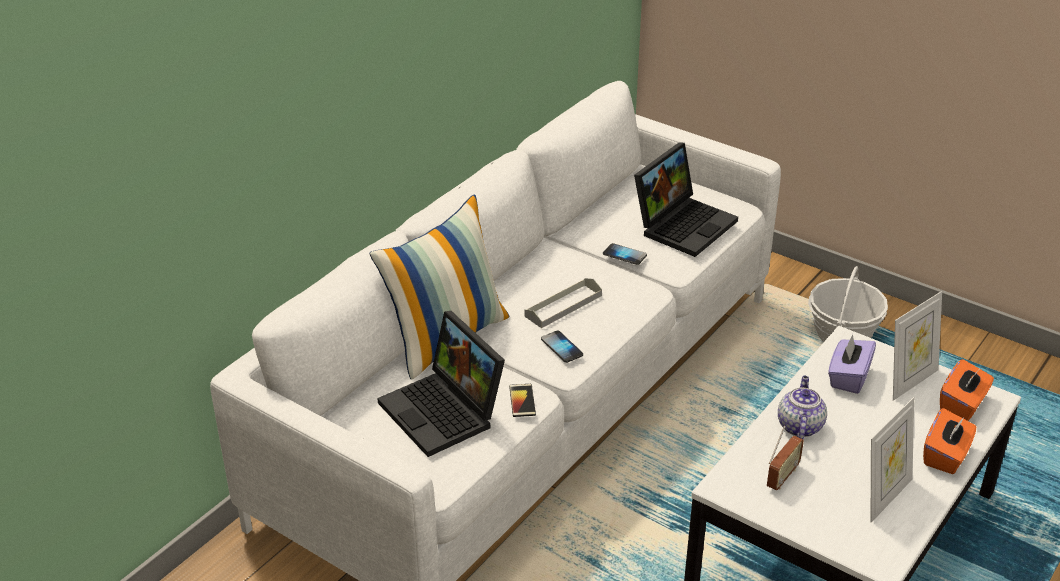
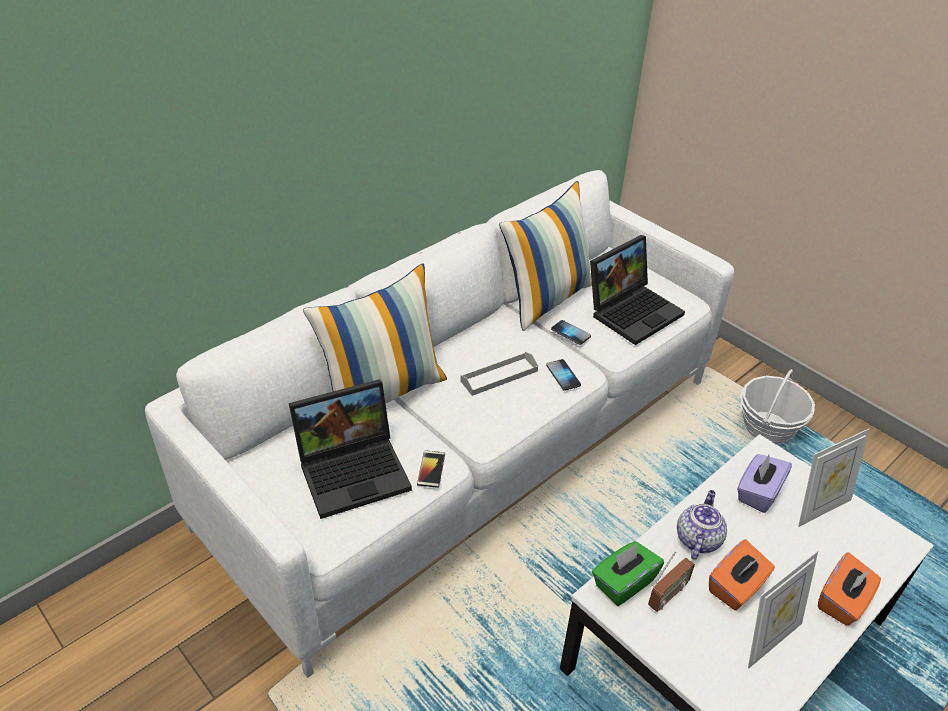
camera: 10 degrees right, 5 degrees up
(445, 412) = (355, 469): laptop -> laptop turned 90 degrees counterclockwise
(562, 347) = (485, 419): phone -> phone (563, 375)
(588, 224) = (546, 298): none -> pillow
(738, 473) = (623, 583): none -> green tissue box
(962, 404) = (870, 544): orange tissue box -> orange tissue box (736, 587)

